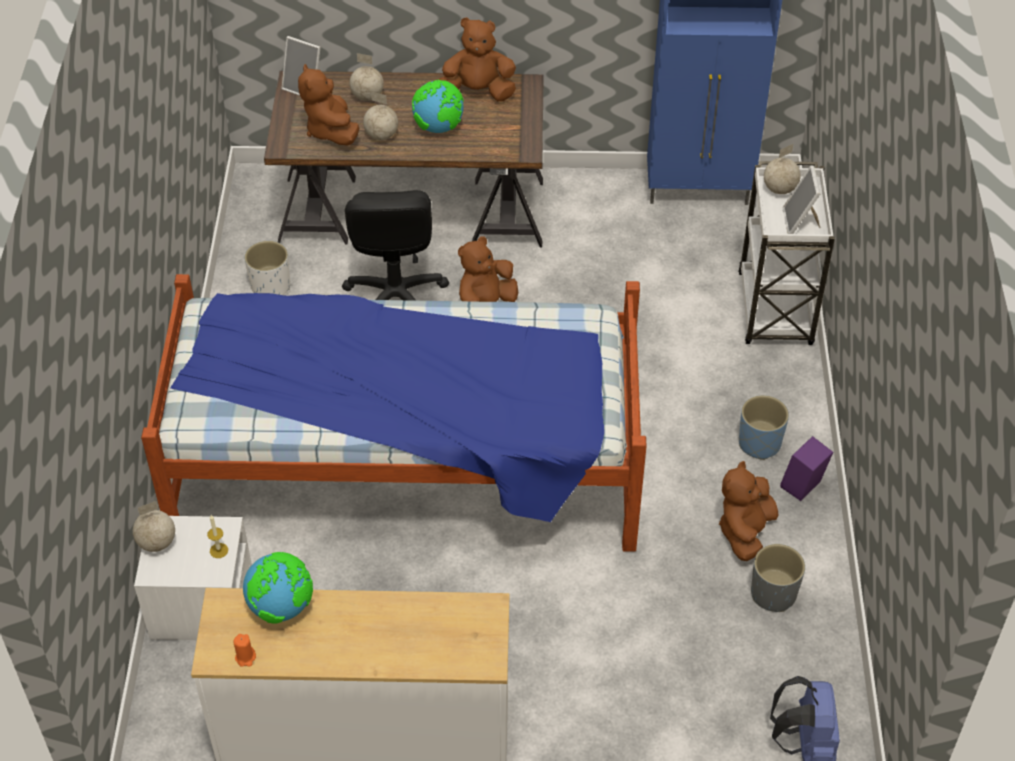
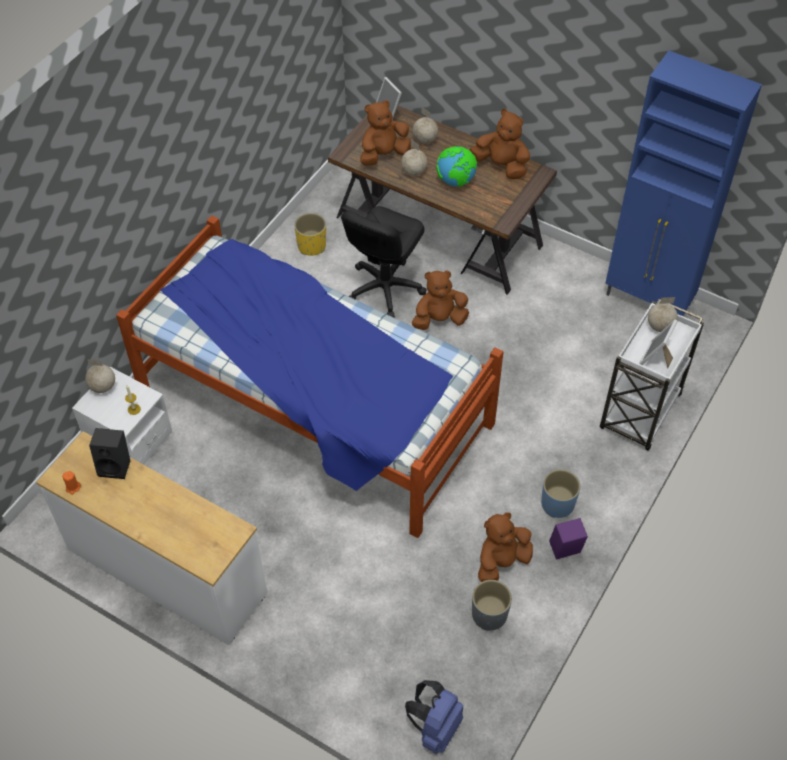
camera: 30 degrees right, 5 degrees up
(271, 286) = (312, 246): white planter -> yellow planter
(281, 607) = (116, 466): globe -> black speaker
(331, 131) = (383, 155): brown plush toy -> brown plush toy turned 45 degrees clockwise

